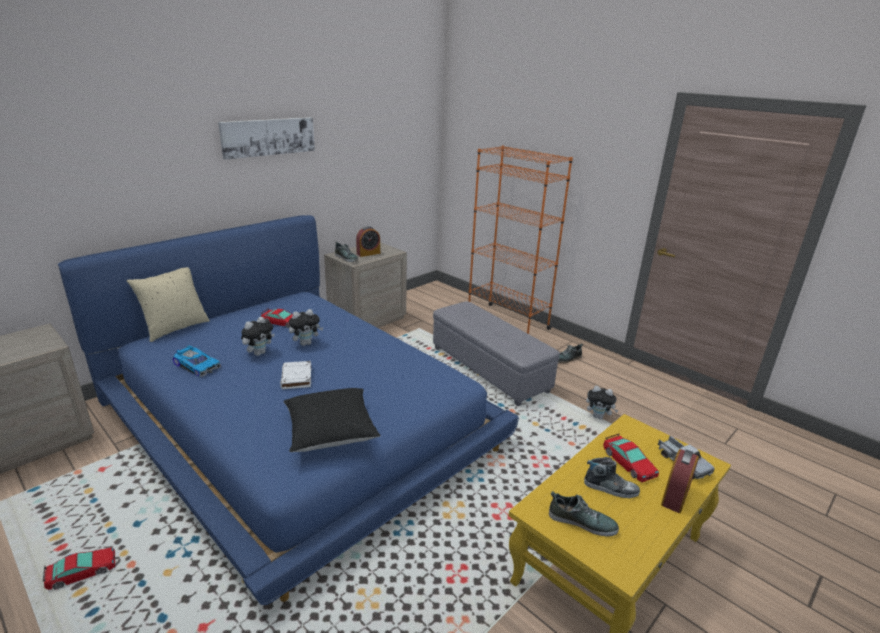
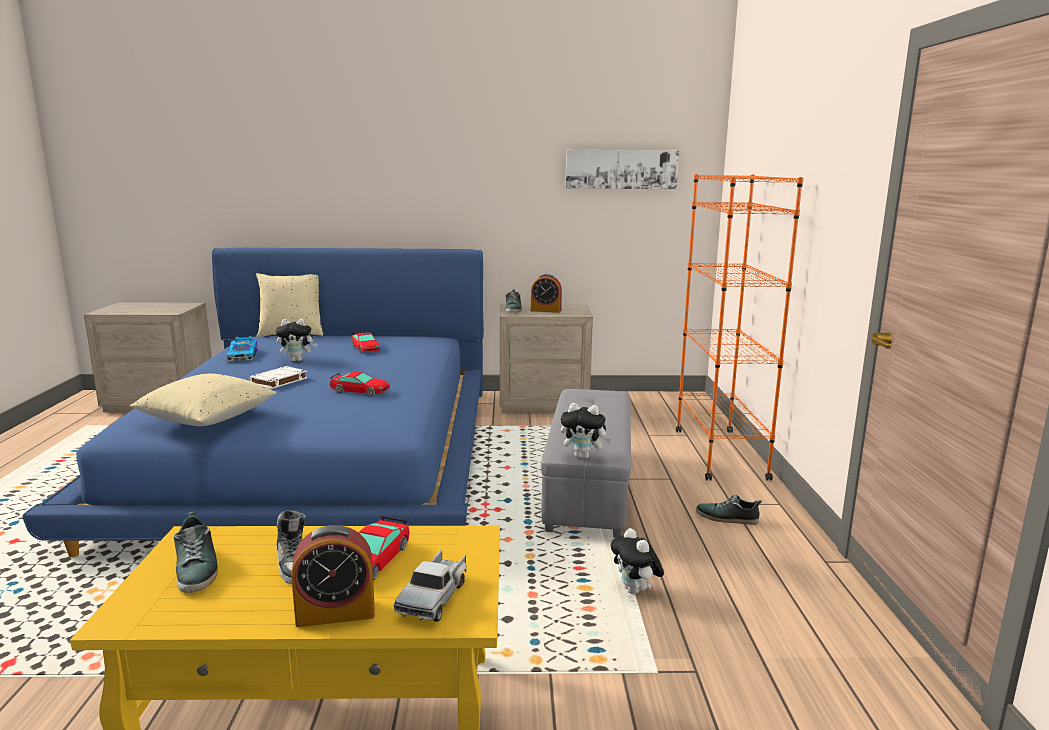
camera: 45 degrees right, 10 degrees down
(82, 572) = (41, 478): toy car -> toy car (359, 391)
(268, 137) = (444, 154): picture -> picture (621, 169)
(306, 343) = (345, 364): plush toy -> plush toy (584, 456)
(330, 432) = (207, 419): black pillow -> beige pillow

